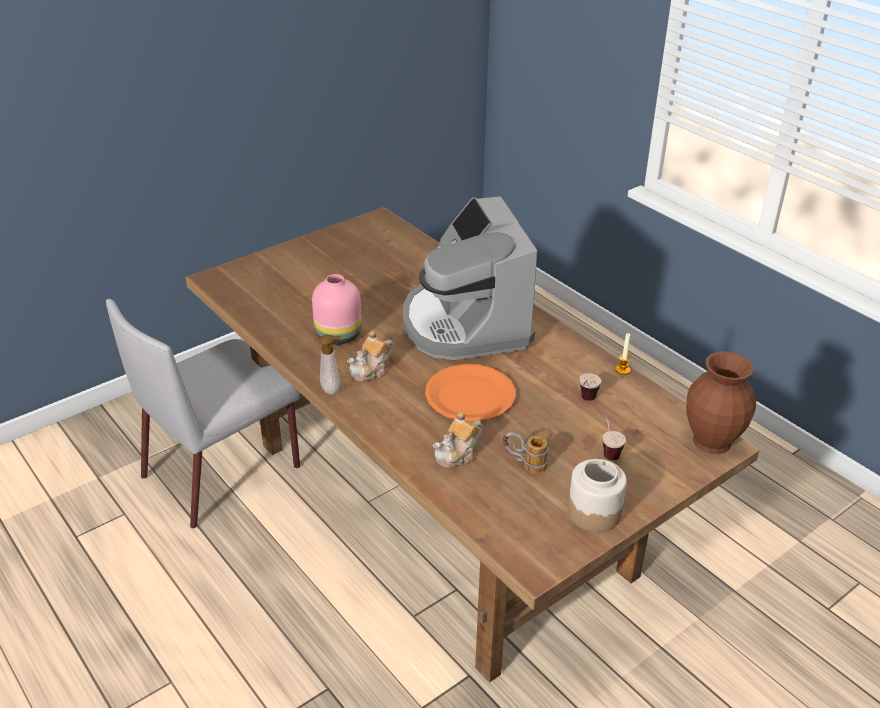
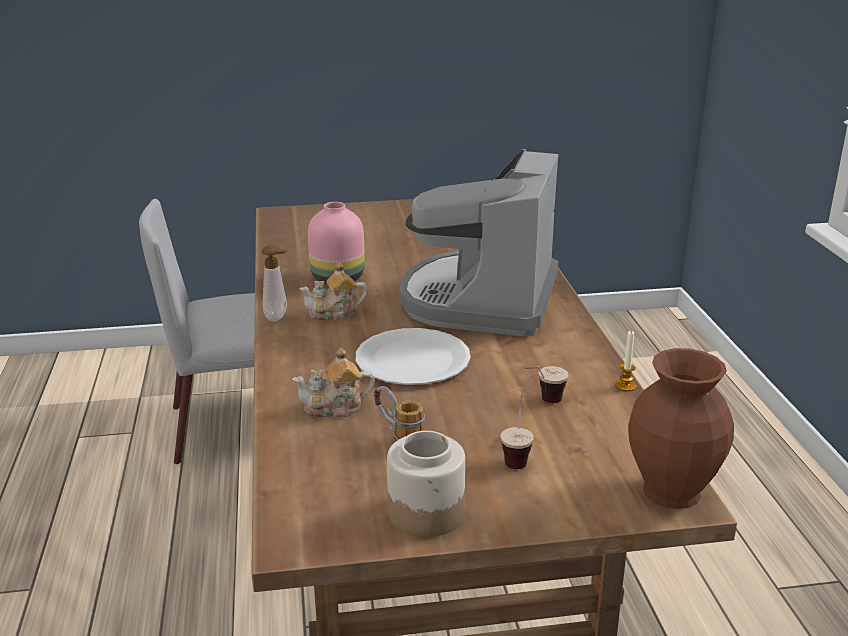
camera: 30 degrees right, 10 degrees down
(470, 395) = (412, 360): orange plate -> white plate

